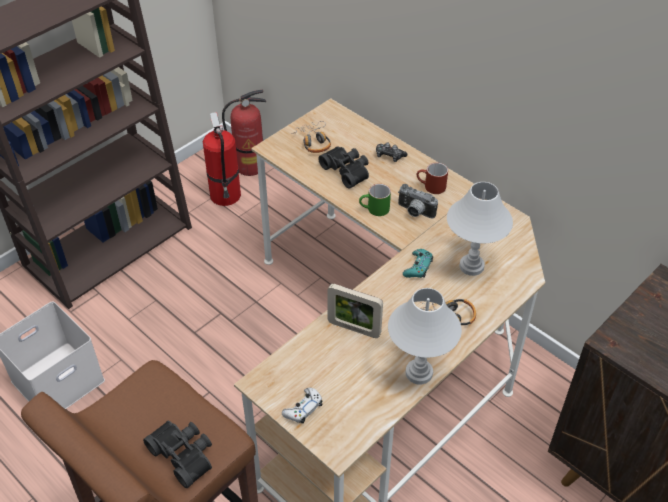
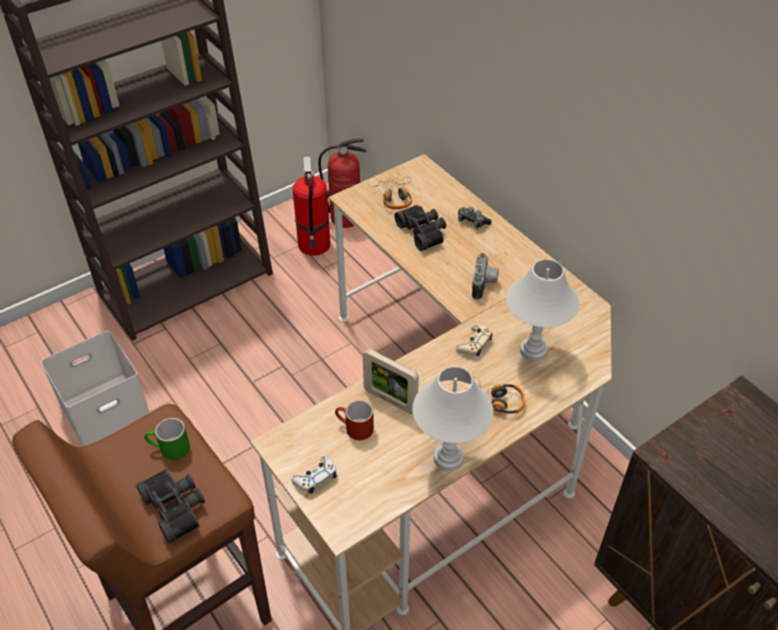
camera: 10 degrees right, 0 degrees up
(374, 210) = (442, 277): green mug -> green mug (169, 449)
(414, 212) = (484, 285): camera -> camera turned 120 degrees counterclockwise
(418, 267) = (474, 344): turquoise game controller -> beige game controller
(430, 187) = (508, 260): red mug -> red mug (354, 428)

